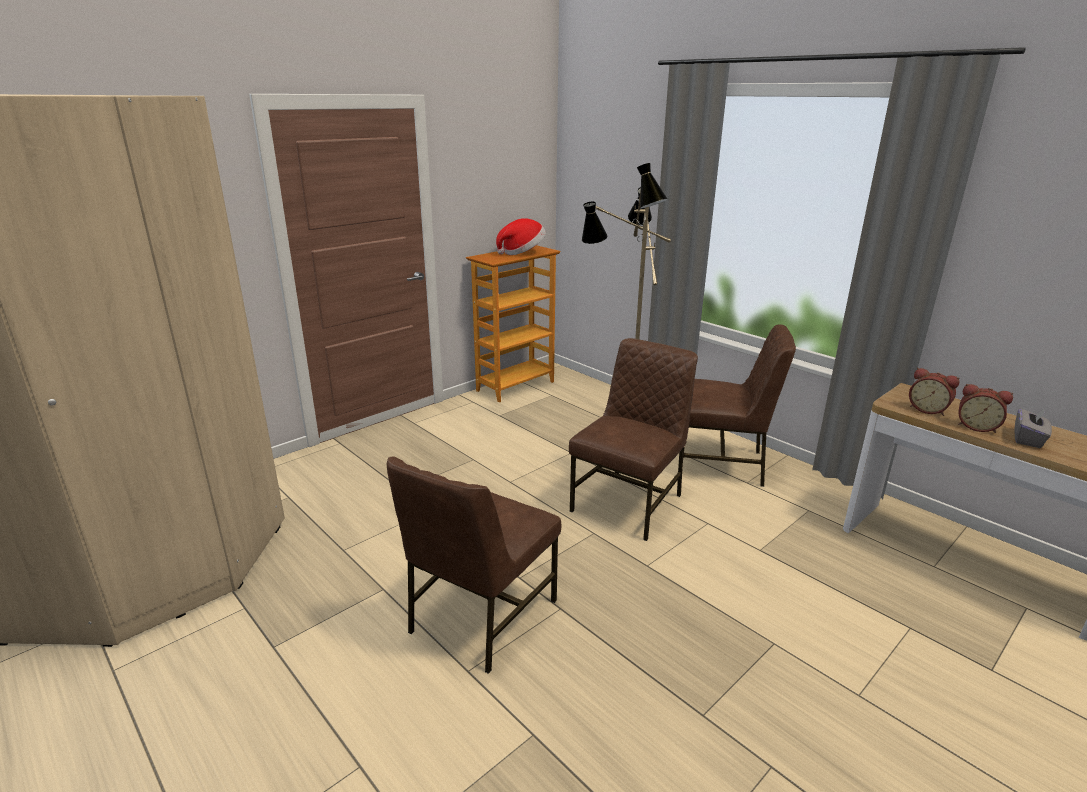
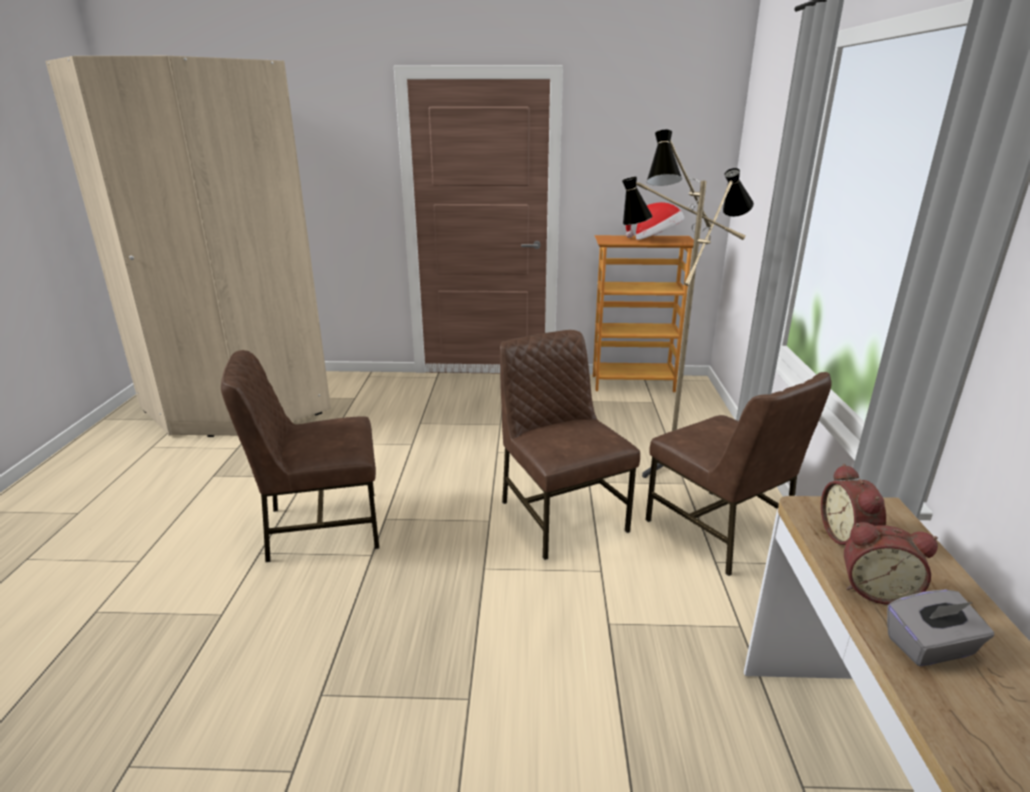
camera: 45 degrees right, 0 degrees up
(629, 503) = (561, 515): brown chair -> brown chair turned 105 degrees counterclockwise
(976, 426) = (876, 589): alarm clock -> alarm clock turned 60 degrees counterclockwise

